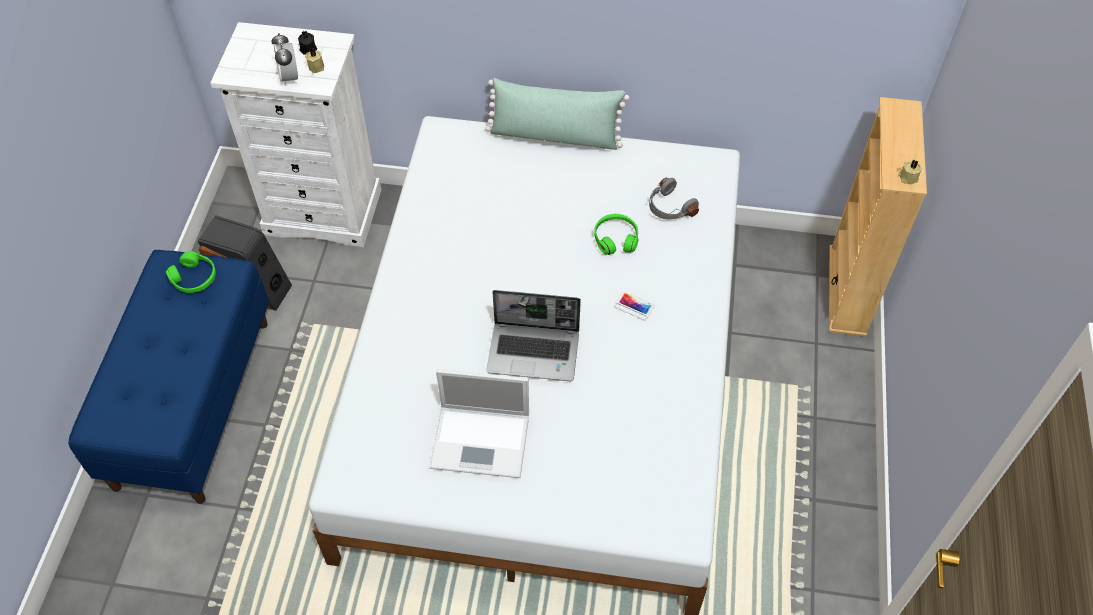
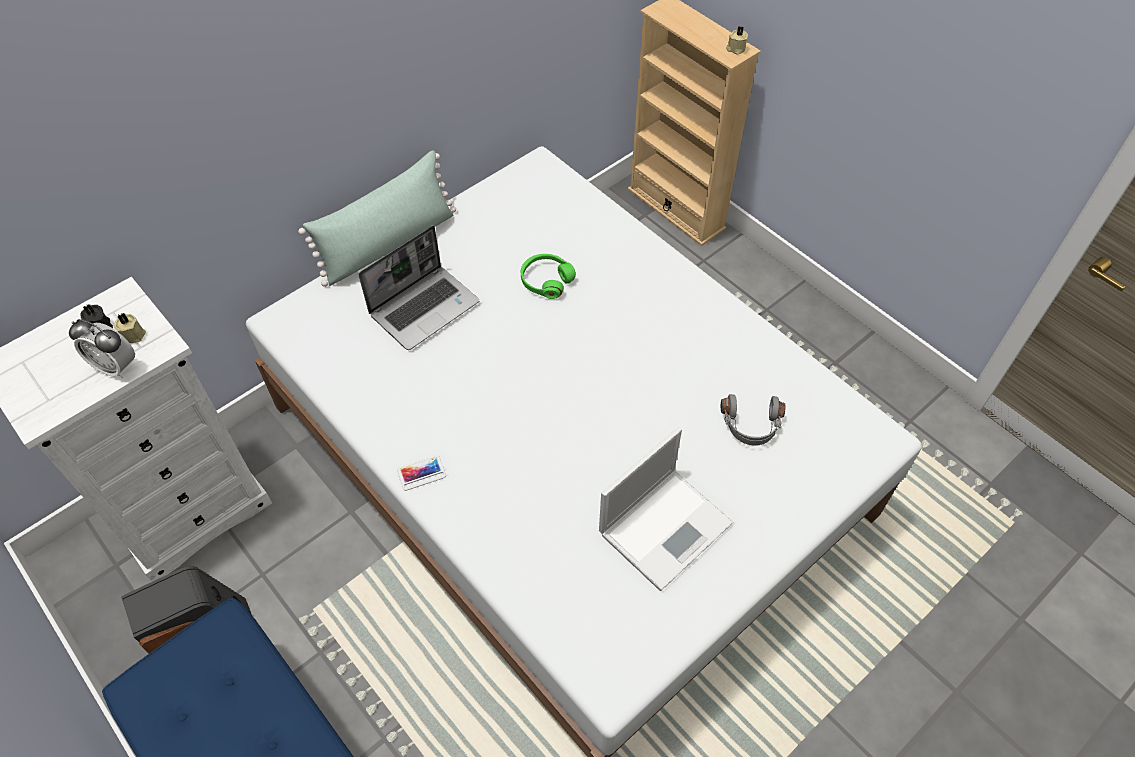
camera: 50 degrees left, 0 degrees up
(194, 278) = (189, 670): green headphones -> none
(534, 352) = (607, 419): laptop -> laptop (425, 307)
(634, 306) = (628, 316): phone -> phone (421, 473)
(669, 208) = (553, 225): grey headphones -> grey headphones (751, 426)

